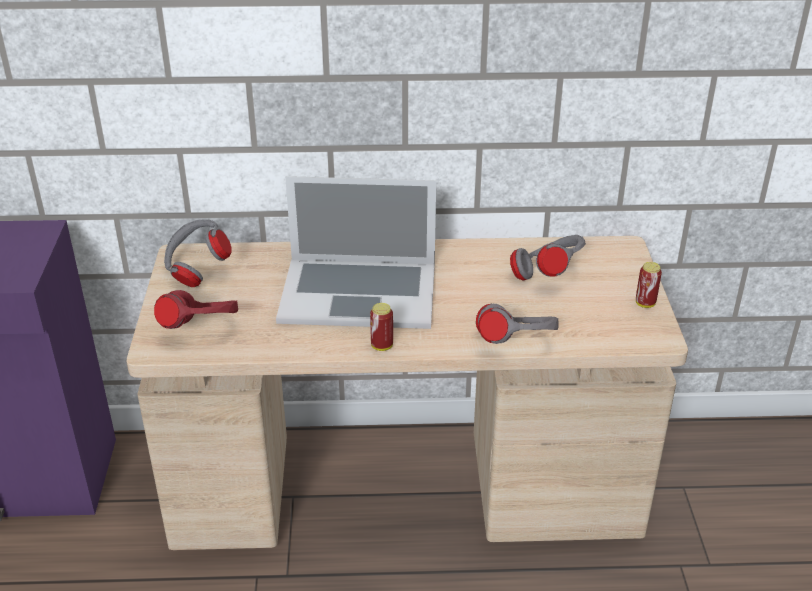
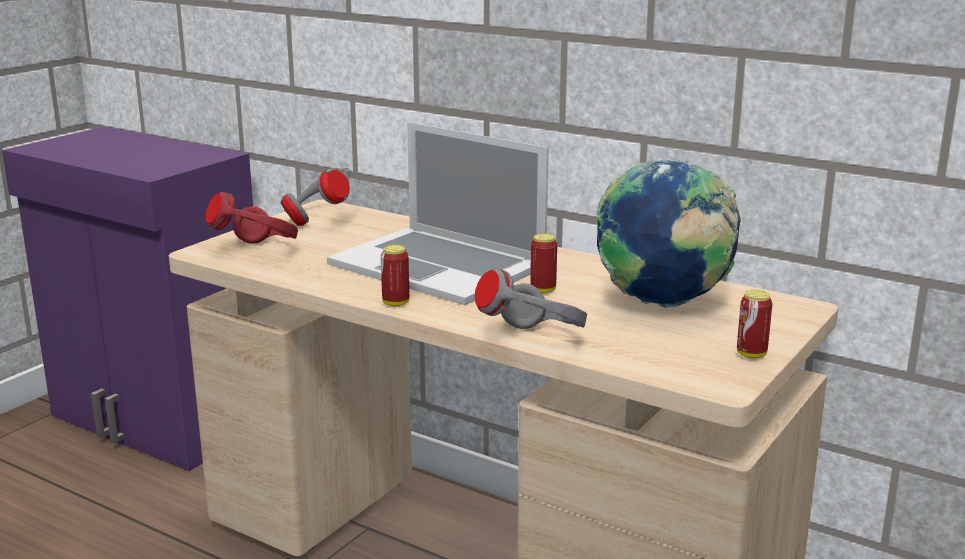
camera: 35 degrees right, 15 degrees down
(461, 291) = (543, 290): none -> can
(548, 275) = (663, 304): grey headphones -> globe

